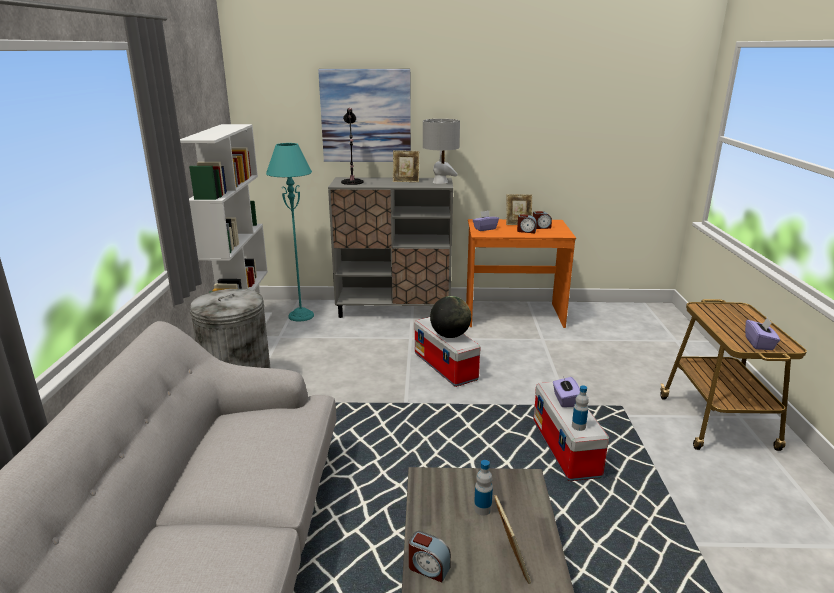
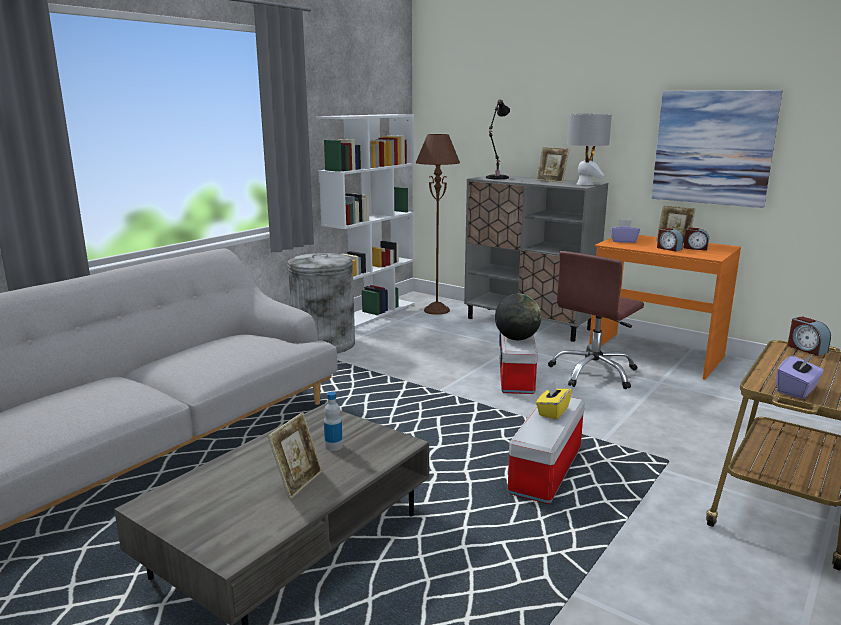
camera: 35 degrees right, 5 degrees down
(301, 316) = (436, 310): turquoise floor lamp -> brown floor lamp
(366, 116) = (527, 111): picture -> picture (713, 148)
(428, 568) = (237, 461): alarm clock -> alarm clock (806, 349)
(494, 345) = (594, 373): none -> brown office chair
(565, 400) = (552, 412): purple tissue box -> yellow tissue box
(578, 426) = (531, 433): bottle -> none

